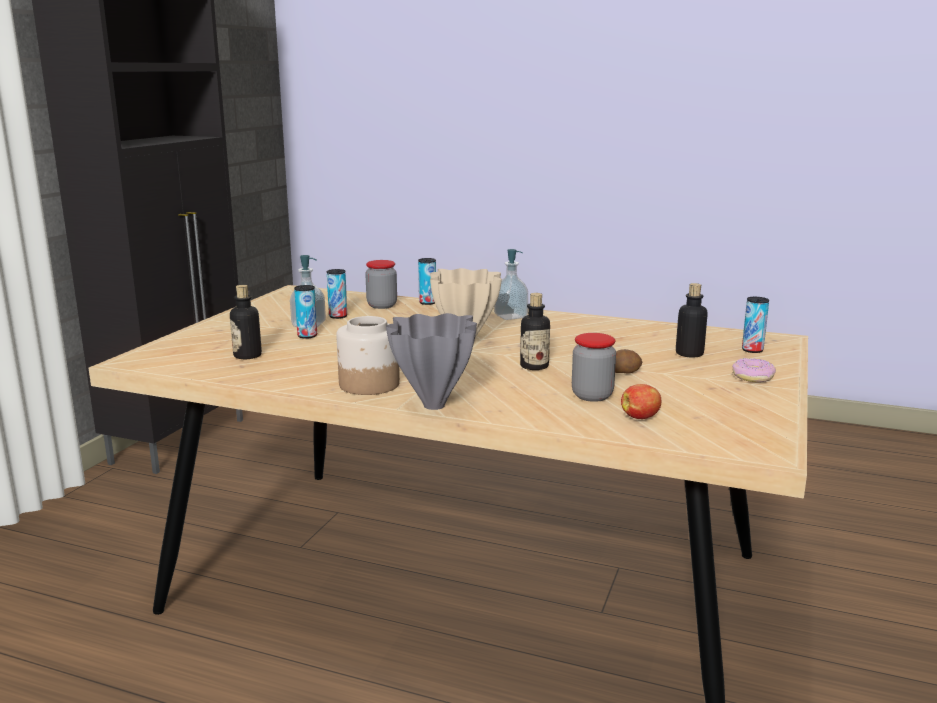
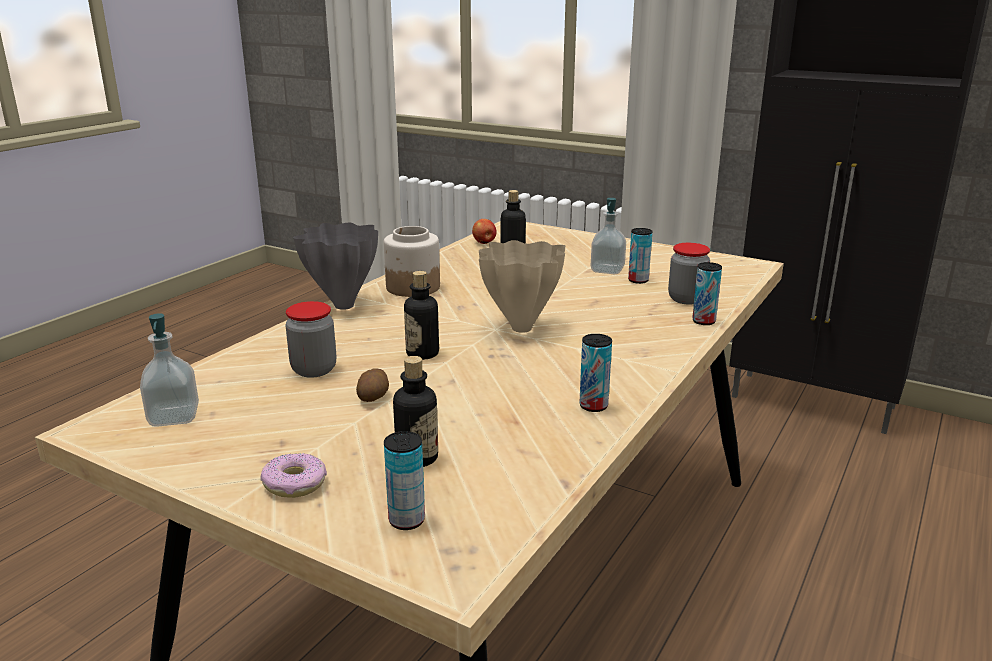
camera: 100 degrees right, 5 degrees up
(307, 336) = (566, 269): can -> can (593, 406)
(510, 316) = (633, 362): soap dispenser -> soap dispenser (174, 417)
(640, 417) = (238, 383): apple -> apple (484, 243)

